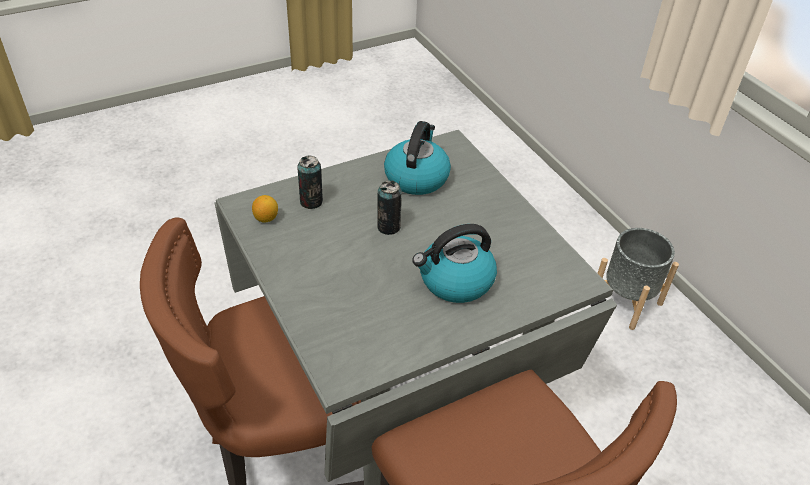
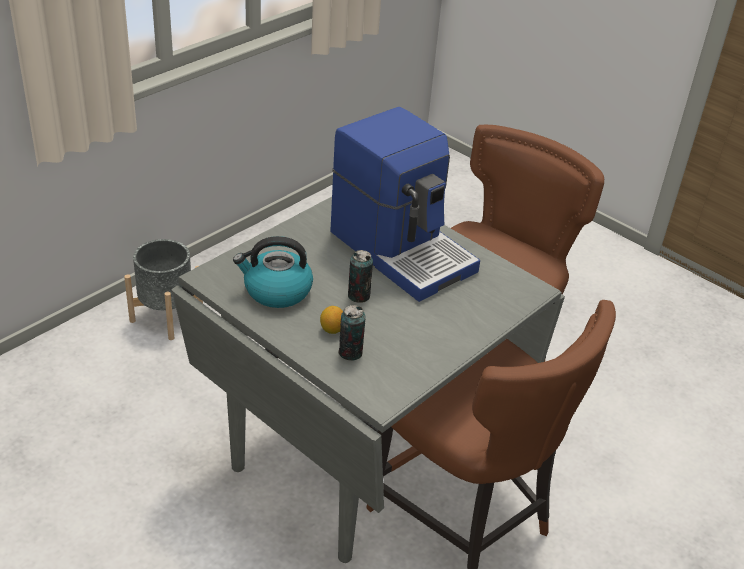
camera: 110 degrees left, 5 degrees down
(266, 218) = (392, 377): lemon -> lemon (332, 329)
(455, 281) = (403, 250): kettle -> coffee machine

